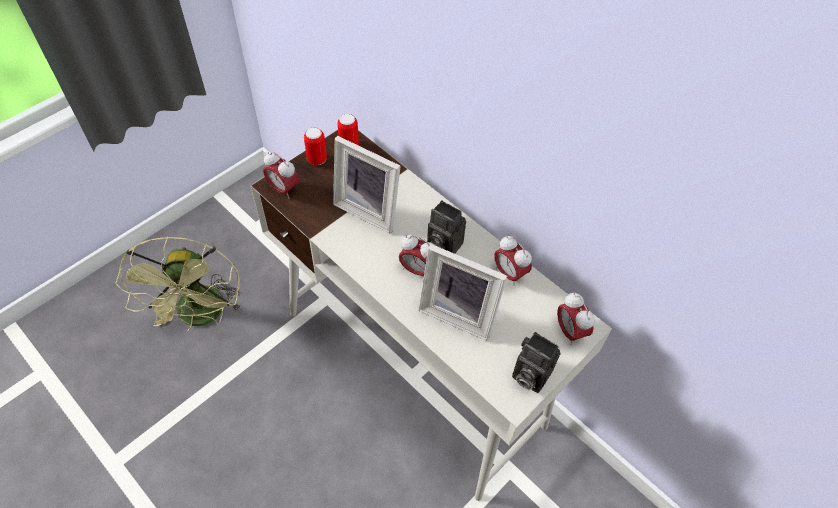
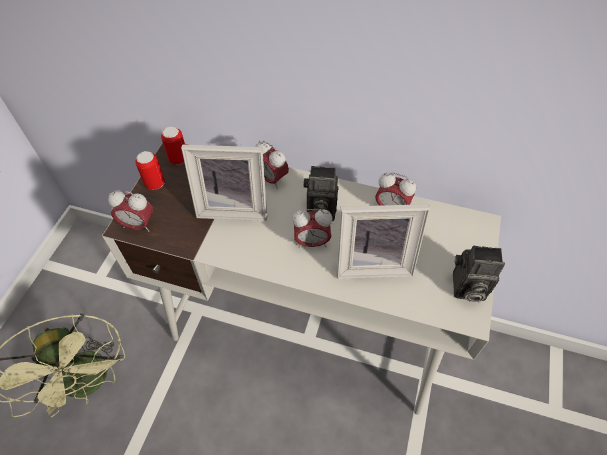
camera: 25 degrees left, 0 degrees up
(569, 331) = (471, 234): alarm clock -> alarm clock (271, 179)

